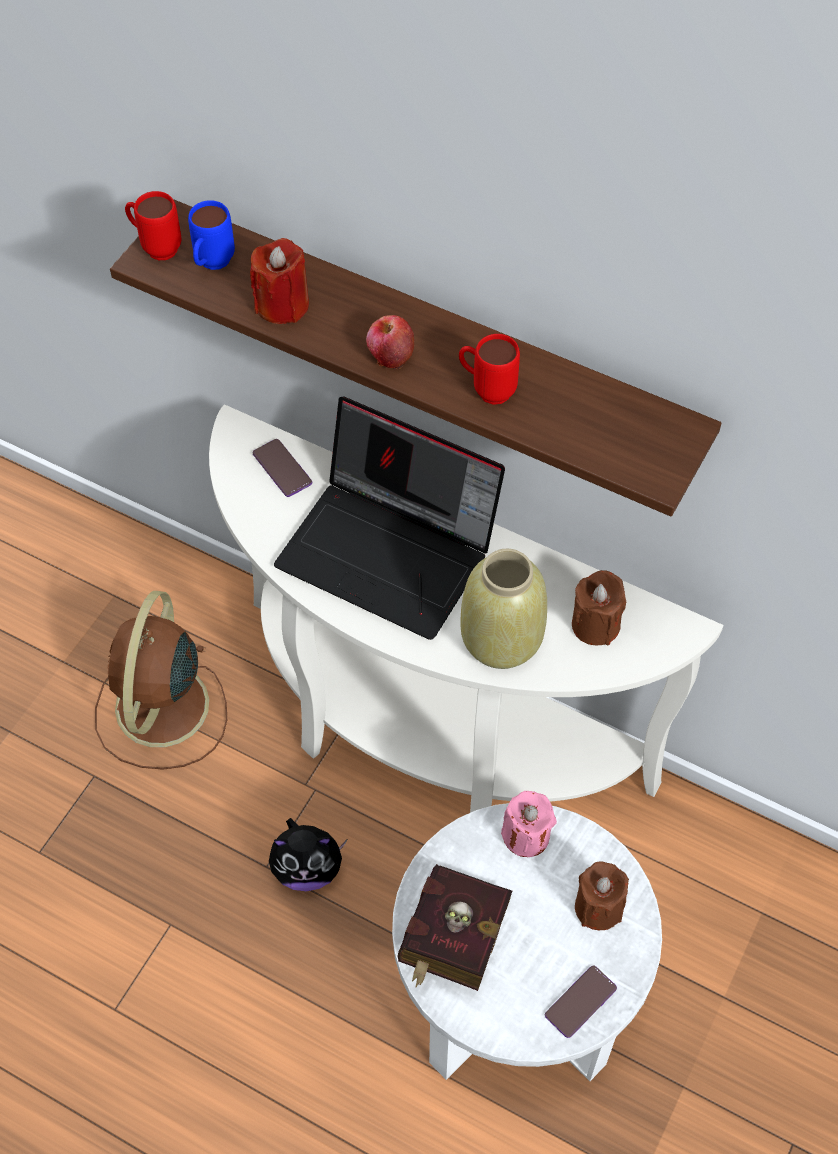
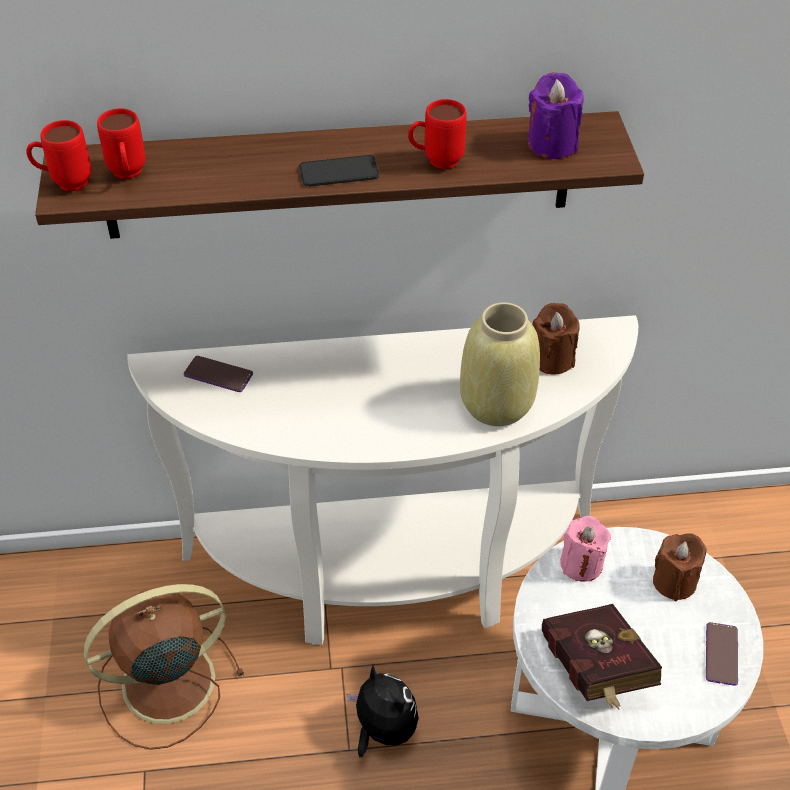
camera: 35 degrees left, 10 degrees down
(161, 710) = (164, 683): brown fan -> brown fan turned 90 degrees clockwise
(211, 265) = (128, 176): blue mug -> red mug
(282, 305) = (216, 176): red candle -> none
(307, 868) = (383, 730): plush toy -> plush toy turned 90 degrees counterclockwise
(390, 355) = (339, 172): apple -> phone
(391, 551) = (358, 388): laptop -> none
(614, 427) = (552, 144): none -> purple candle

